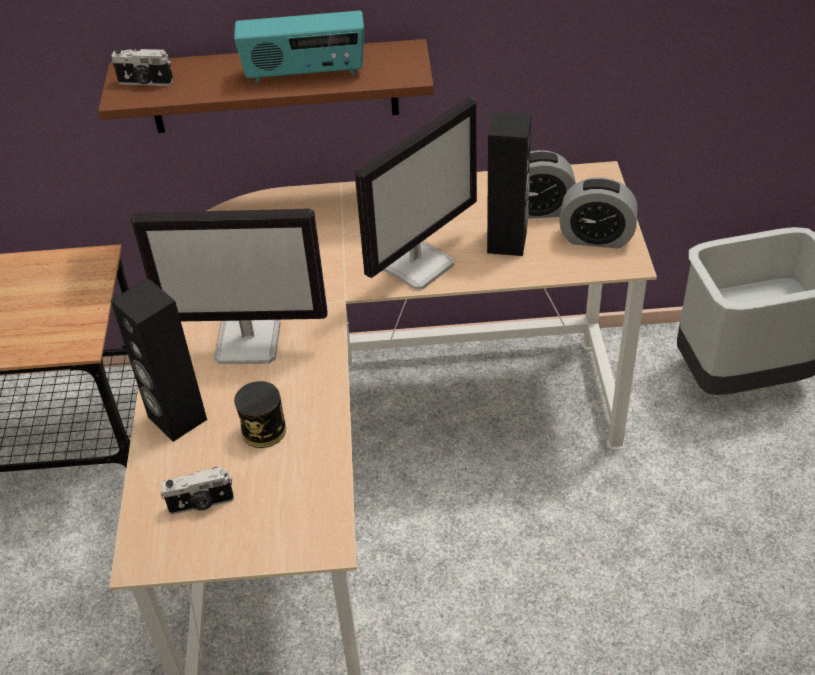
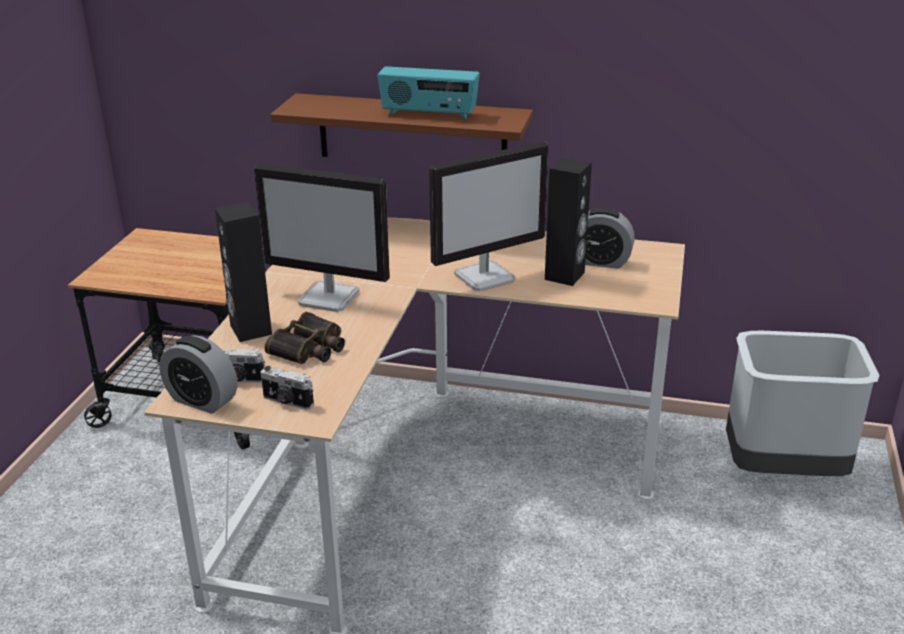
camera: 15 degrees right, 15 degrees down
(145, 83) = (312, 105): camera -> camera (287, 402)
(264, 430) = (309, 348): can -> binoculars
(596, 238) = (640, 285): alarm clock -> alarm clock (202, 400)

